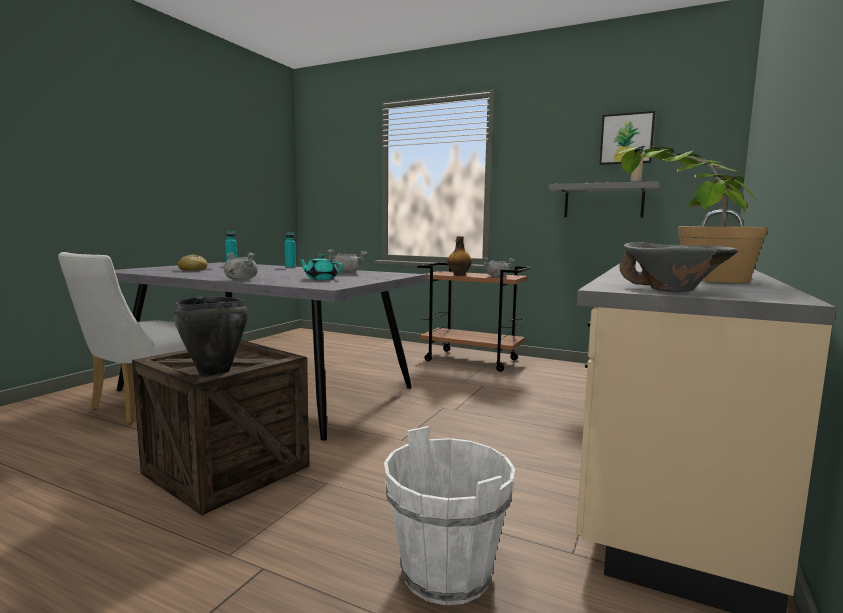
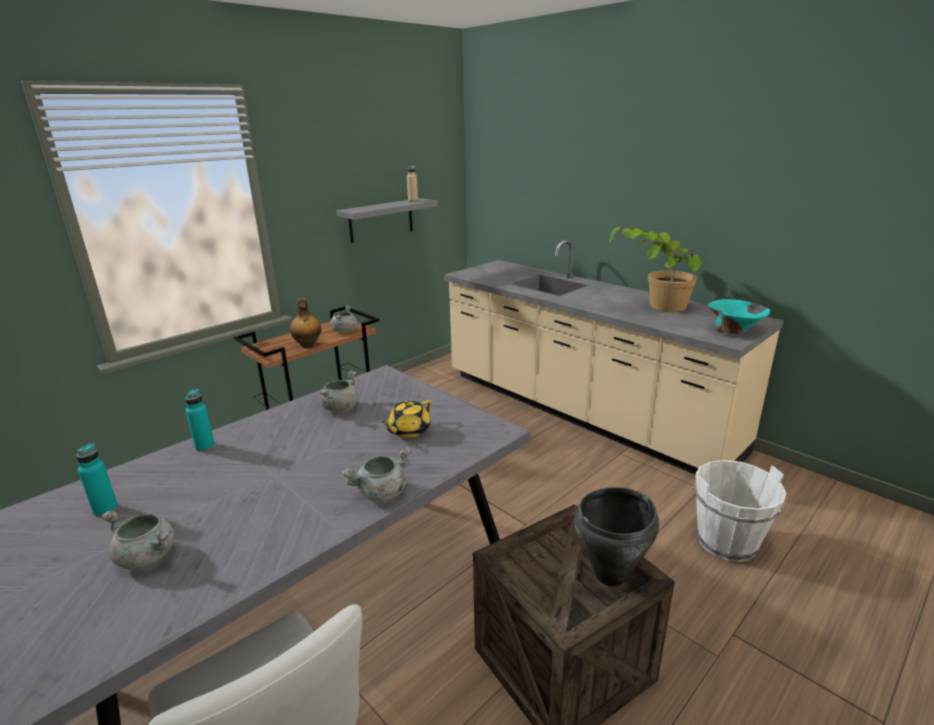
camera: 70 degrees left, 15 degrees up
(193, 270) = (149, 557): bread -> grey cooking pot
(321, 279) = (409, 431): turquoise teapot -> yellow teapot
(626, 139) = (391, 155): picture -> none
(673, 290) = (734, 330): grey bowl -> turquoise bowl

